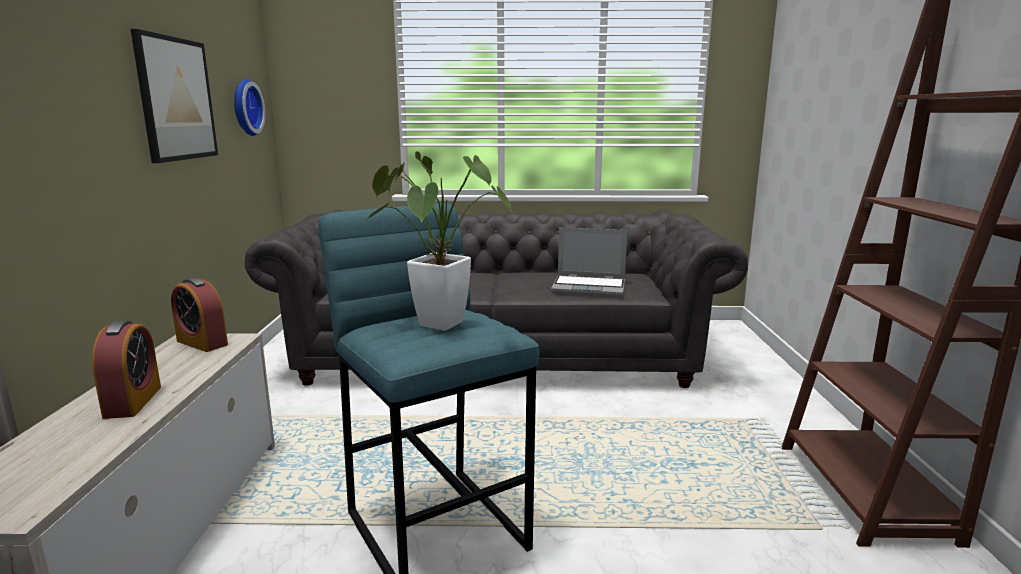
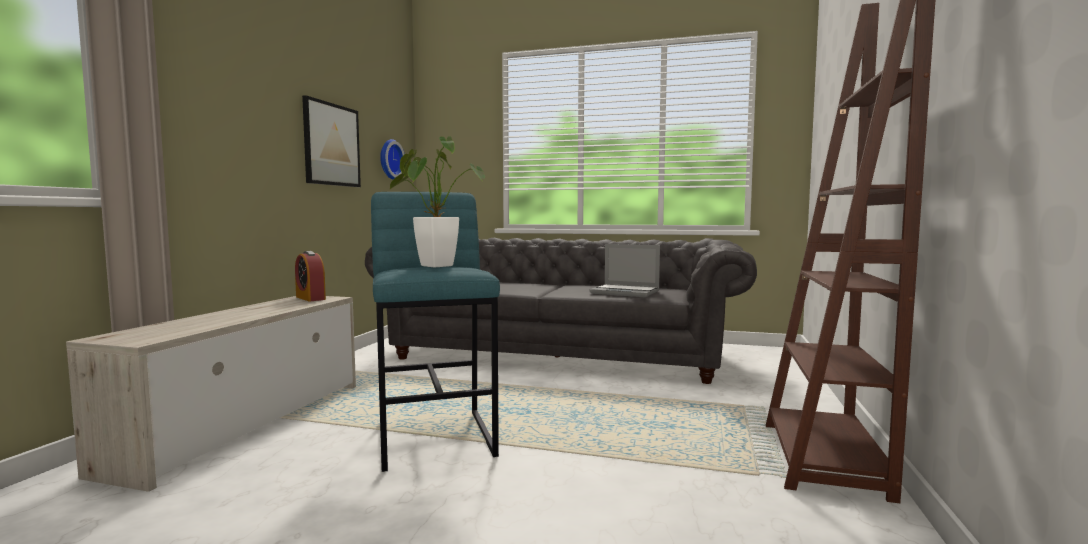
camera: 15 degrees right, 10 degrees down
(133, 401) = (243, 314): alarm clock -> none

